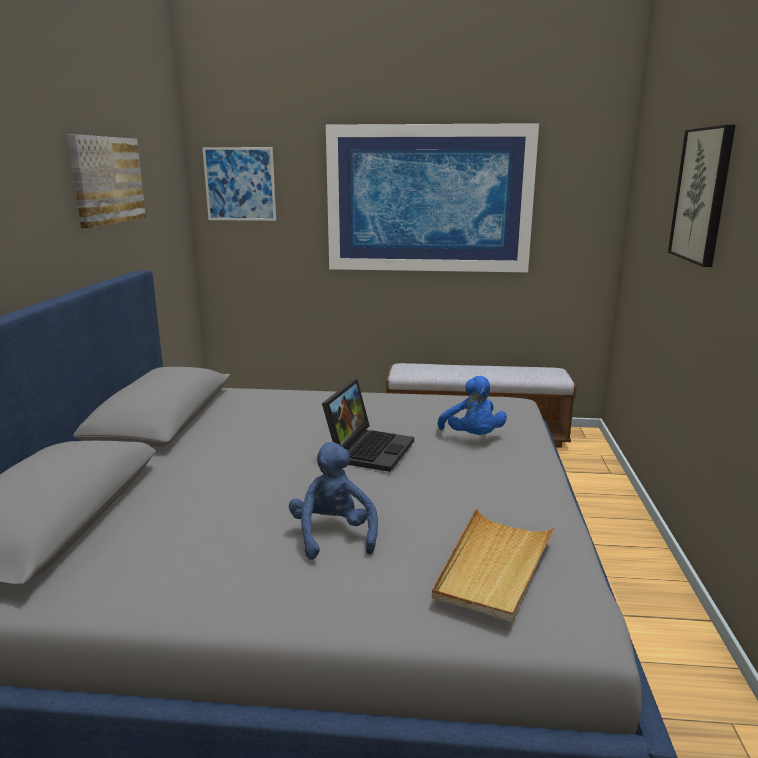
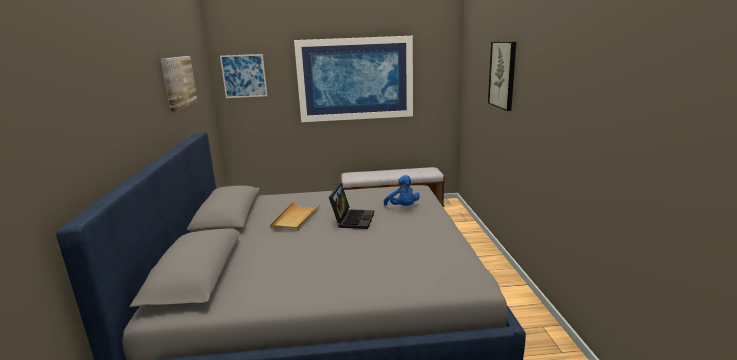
camera: 10 degrees left, 0 degrees up
(333, 535) = (351, 261): blue plush toy -> none
(494, 566) = (433, 264): beige tray -> beige tray (295, 218)

